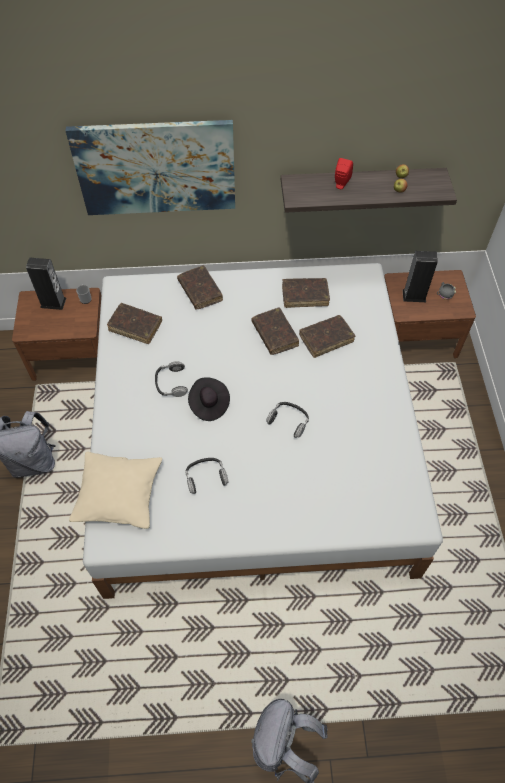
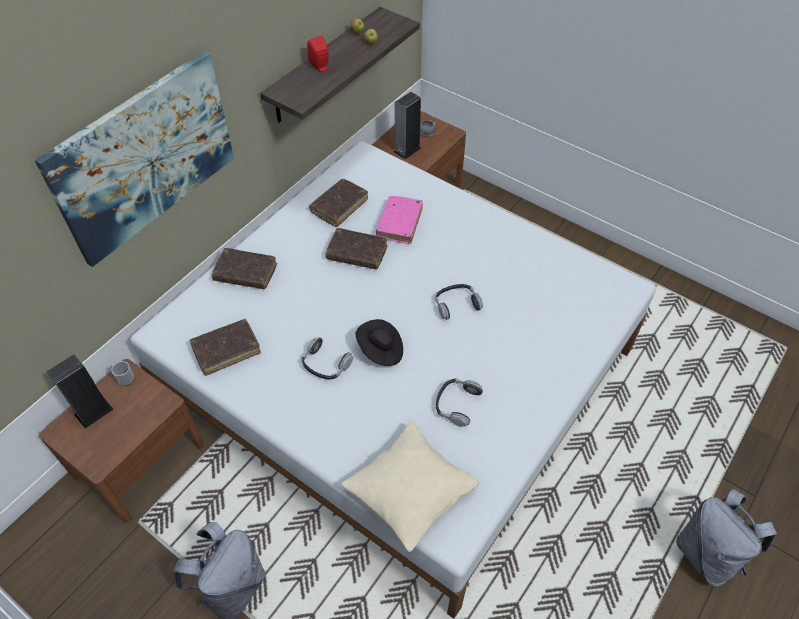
camera: 50 degrees left, 5 degrees down
(326, 339) = (399, 223): brown book -> pink book

